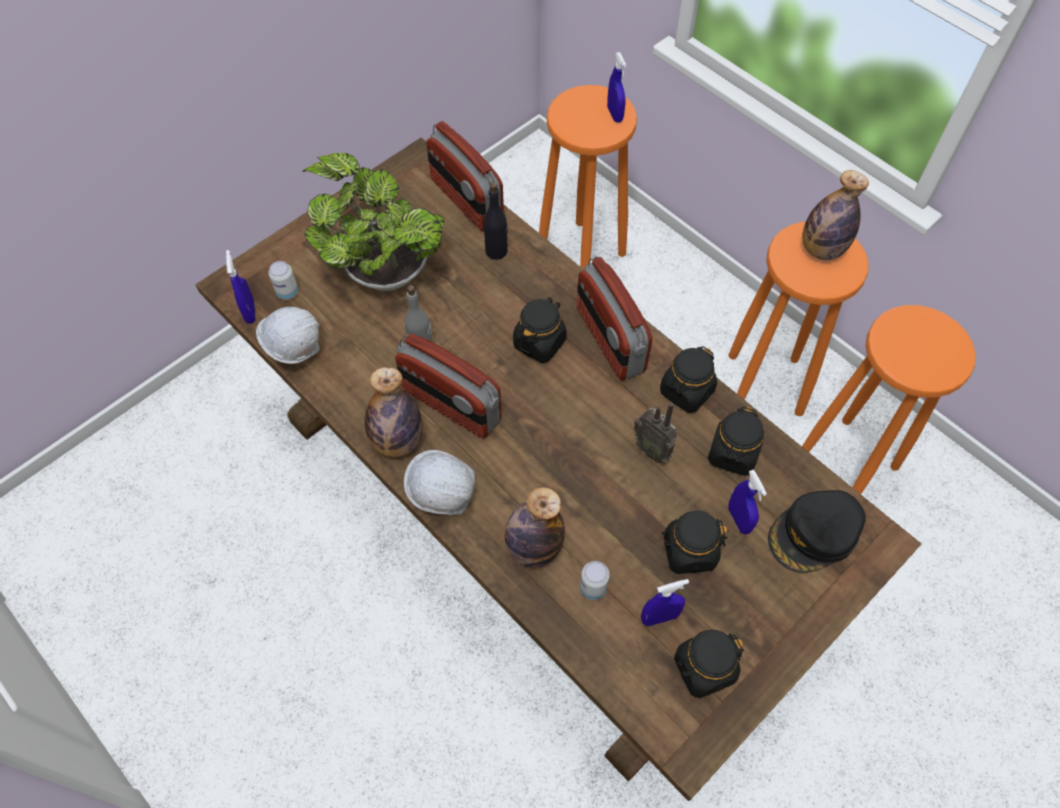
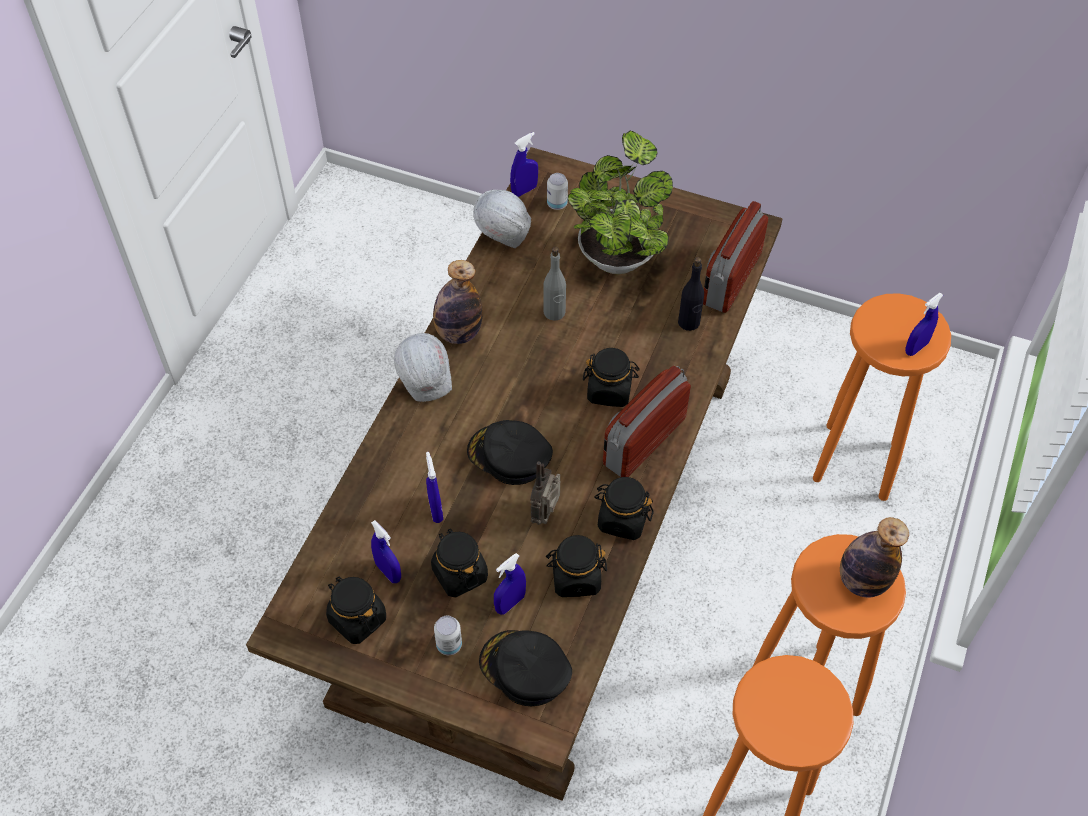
camera: 65 degrees right, 5 degrees down
(450, 405) = (511, 354): radio -> none
(533, 548) = (409, 460): bottle -> none
(572, 455) = (509, 456): none -> black cap
(593, 588) = (393, 515): can -> can (449, 645)
(605, 545) = (435, 510): none -> blue spray bottle

